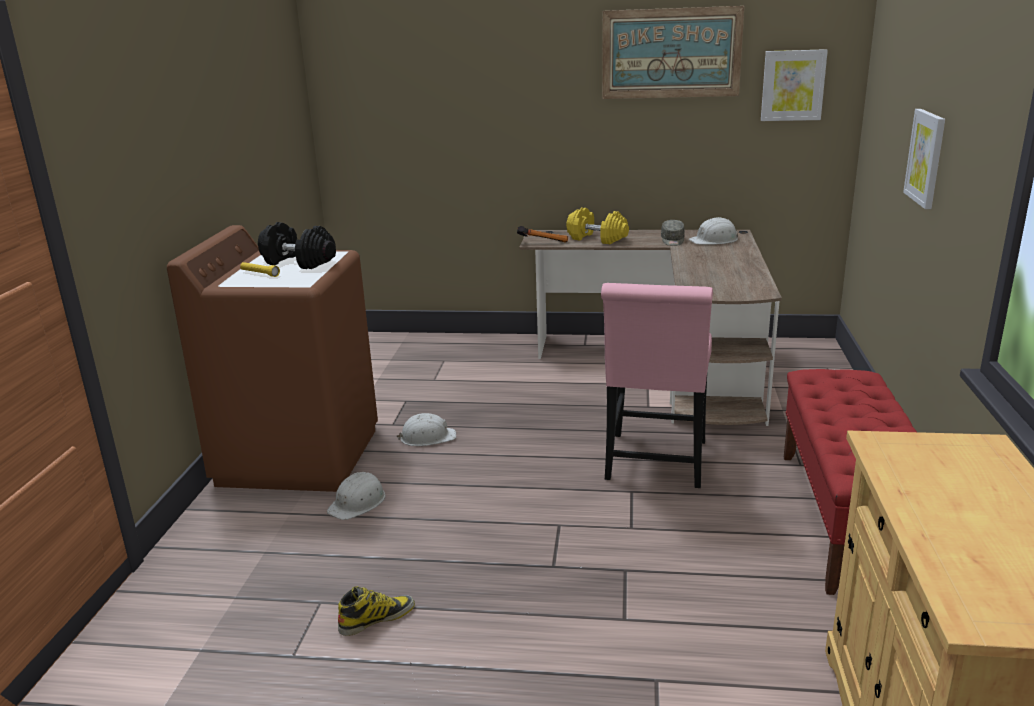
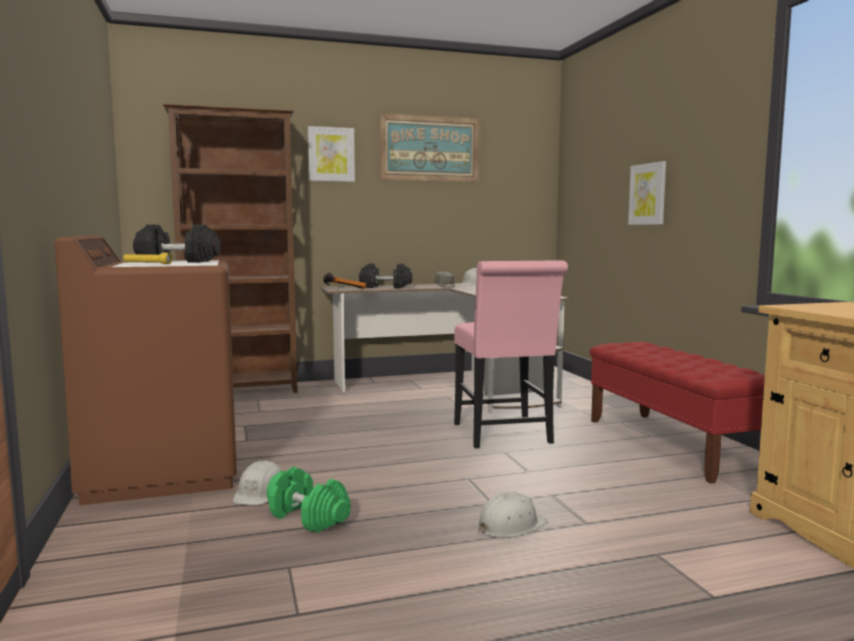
camera: 25 degrees left, 15 degrees down
(374, 545) = (307, 517): none -> green dumbbell
(377, 618) = (363, 567): boot -> none
(427, 437) = (289, 444): white hard hat -> white hard hat (510, 525)
(438, 343) = (242, 391): none -> brown bookcase
(597, 239) = (386, 287): yellow dumbbell -> black dumbbell
(793, 85) = (513, 176): picture -> picture (331, 154)

